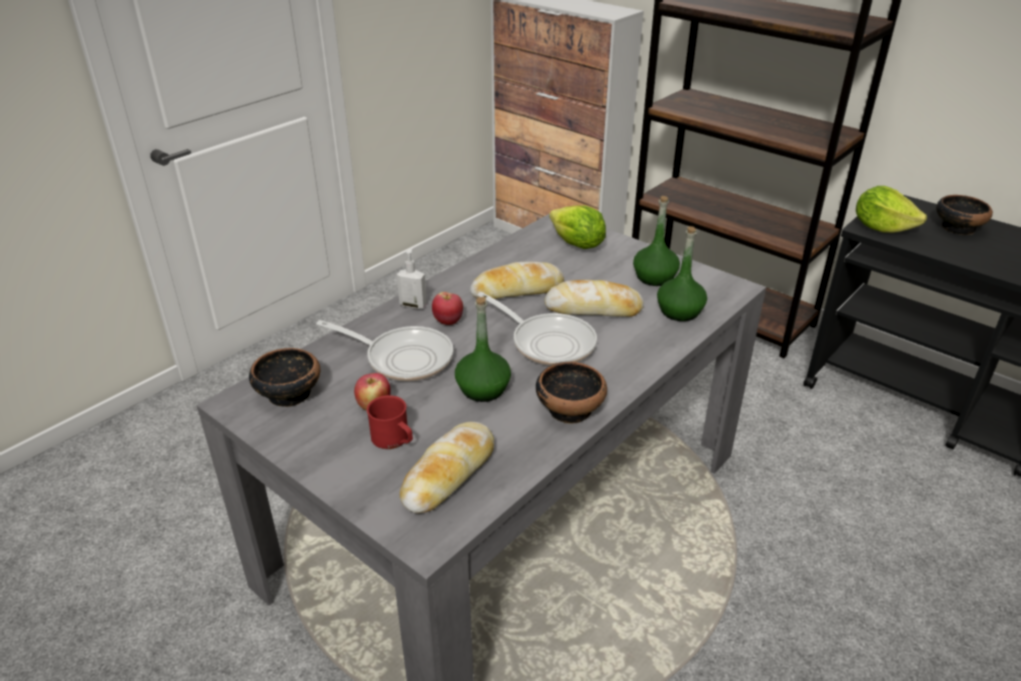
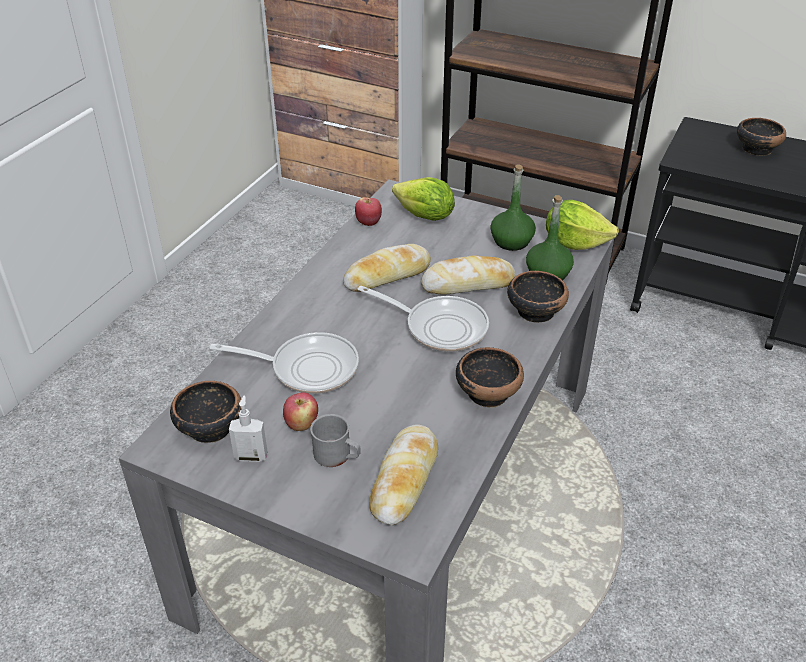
camera: 15 degrees left, 5 degrees up
(394, 440) = (337, 456): red mug -> grey mug
(413, 305) = (292, 308): soap dispenser -> soap dispenser (251, 456)
(448, 321) = (334, 321): apple -> apple (369, 223)
(483, 389) = (399, 387): green bottle -> none
(651, 342) = (535, 311): none -> bowl
(881, 228) = (692, 158): lettuce -> lettuce (574, 243)

